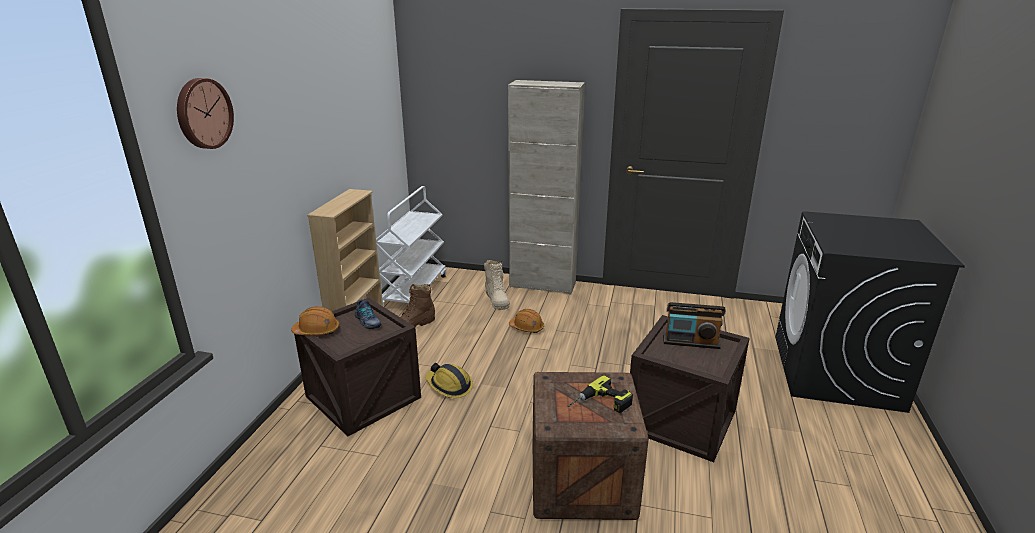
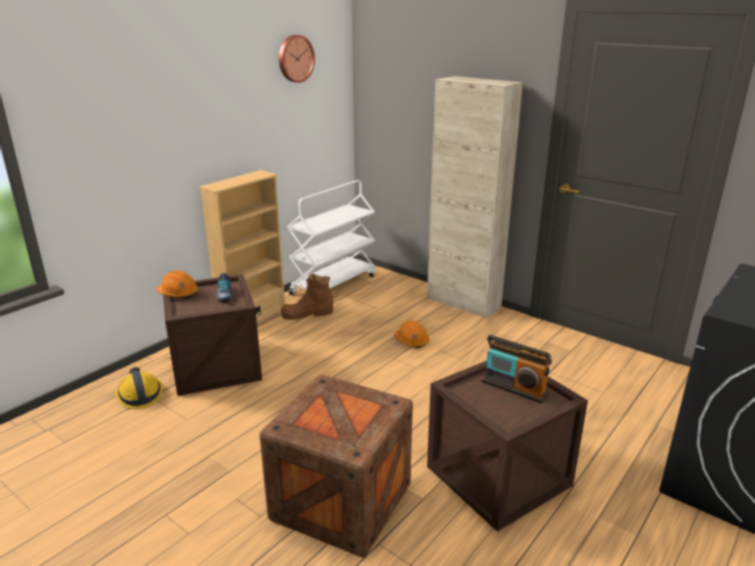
camera: 25 degrees right, 0 degrees up
(203, 113) = (79, 79): wall clock -> wall clock (295, 58)
(449, 386) = (294, 376): hard hat -> hard hat (140, 394)
(497, 299) = (405, 307): beige boot -> none
(600, 404) = (348, 421): power drill -> none

